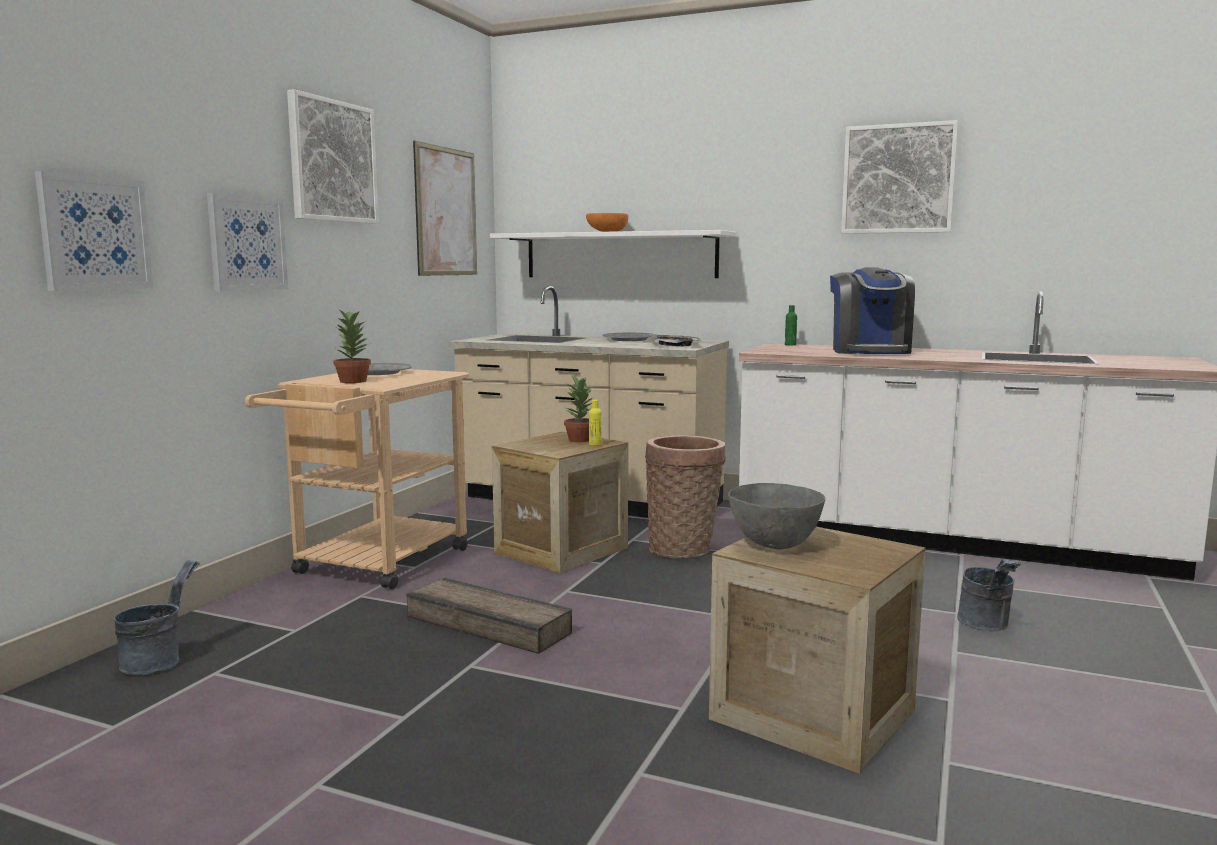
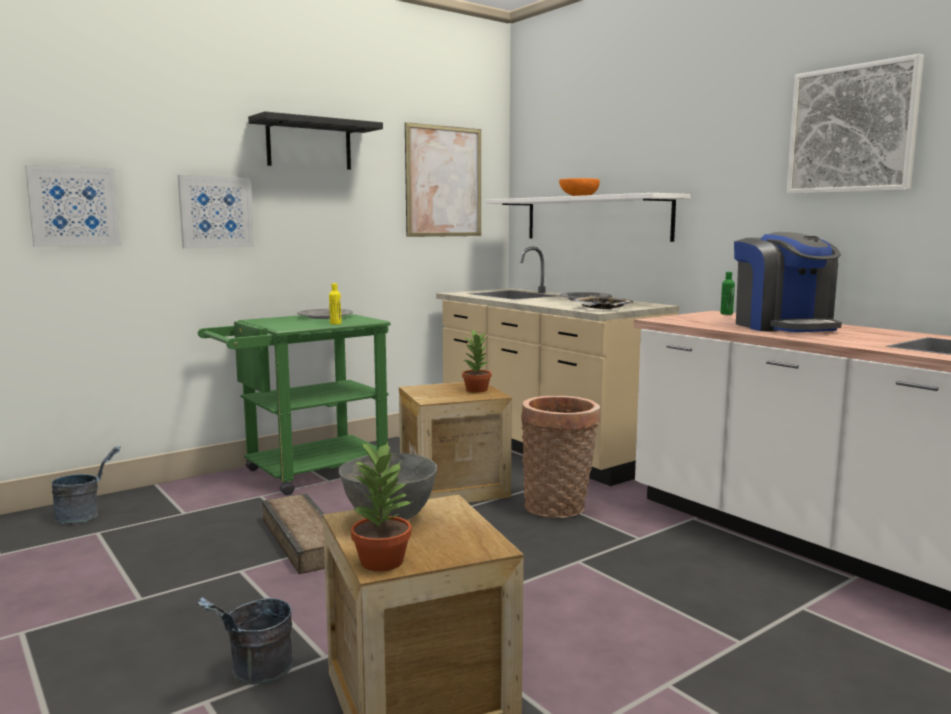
camera: 30 degrees right, 0 degrees up
(332, 161) = (309, 144): picture -> black shelf
(352, 381) = (282, 323): potted plant -> potted plant (381, 561)
(374, 565) = (304, 474): beige cart -> green cart
(595, 444) = (478, 396): yellow bottle -> yellow bottle (335, 323)
(869, 351) = (783, 327): coffee machine -> coffee machine turned 45 degrees counterclockwise
(986, 625) = (753, 666): grey bucket -> grey bucket (254, 673)

